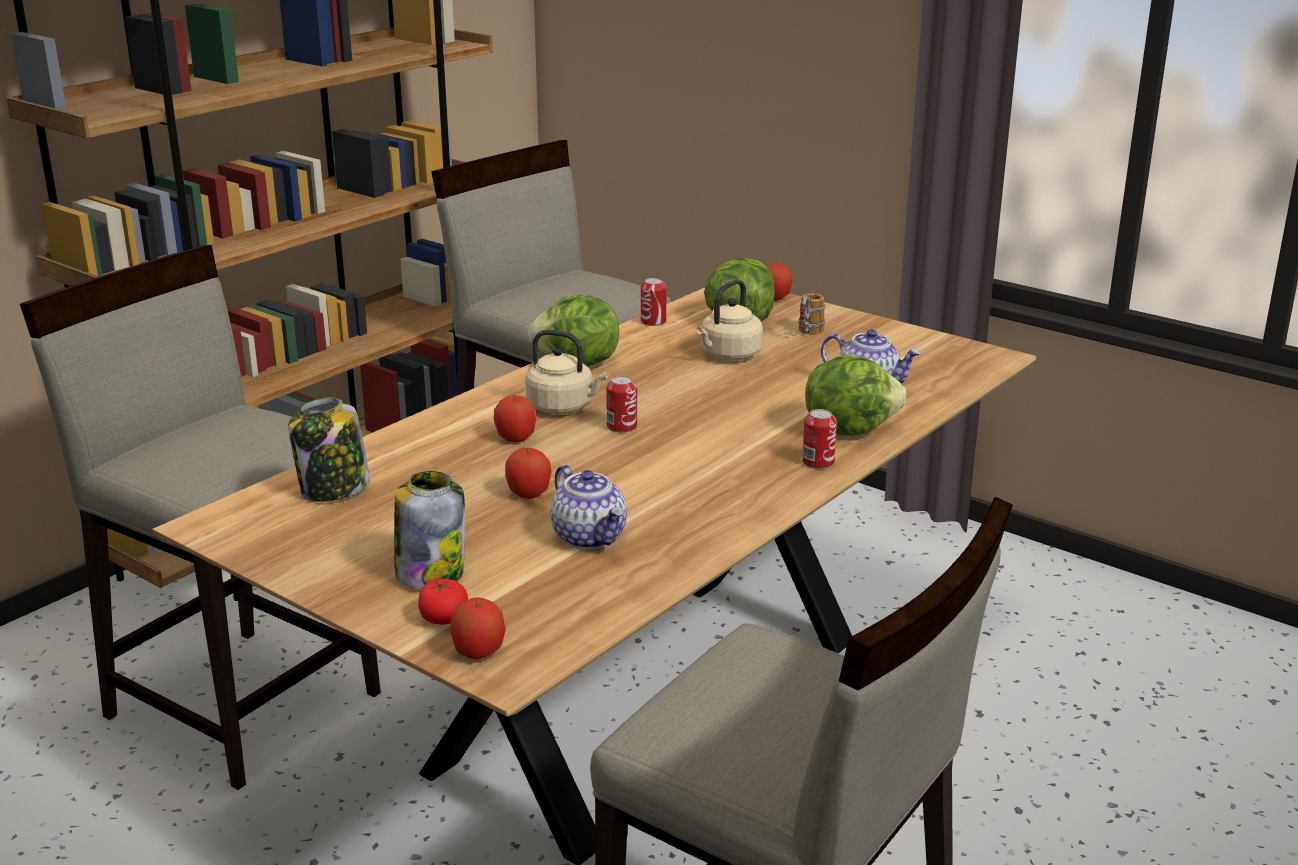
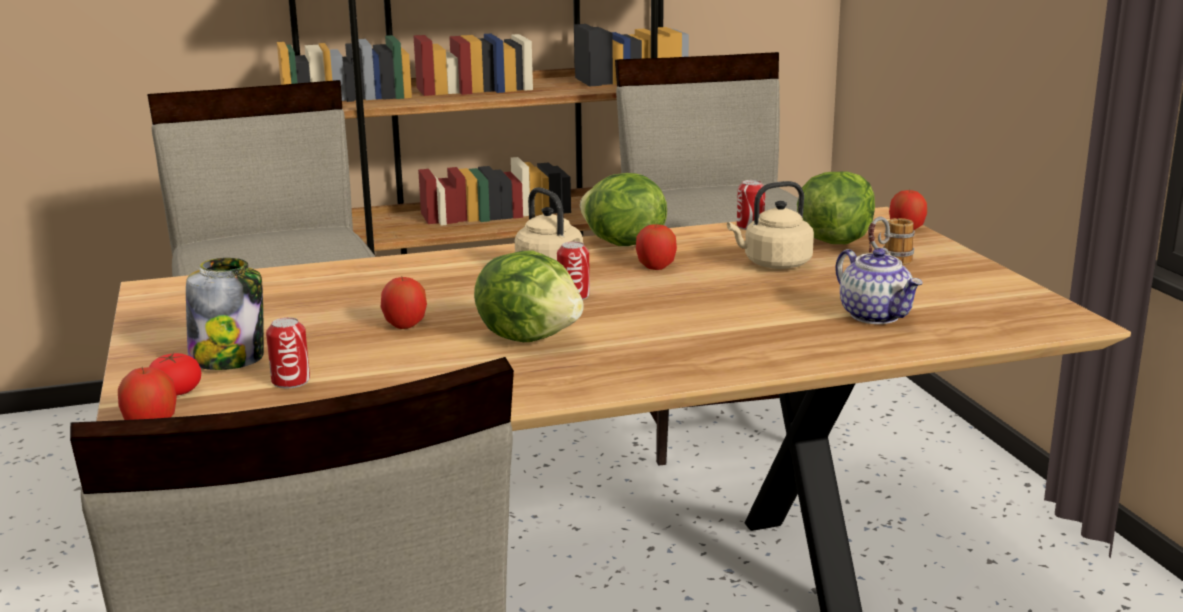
camera: 35 degrees right, 5 degrees down
(333, 489) = (275, 286): jar -> none
(516, 438) = (471, 284): apple -> apple (655, 267)
(590, 537) = (391, 368): teapot -> none
(818, 462) = (703, 365): can -> can (291, 381)
(849, 429) = (786, 346): lettuce -> lettuce (530, 337)

